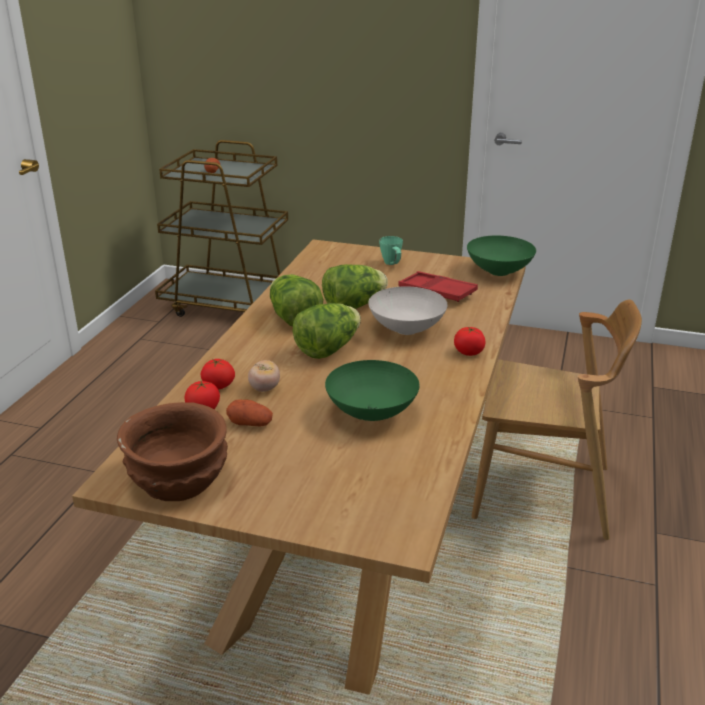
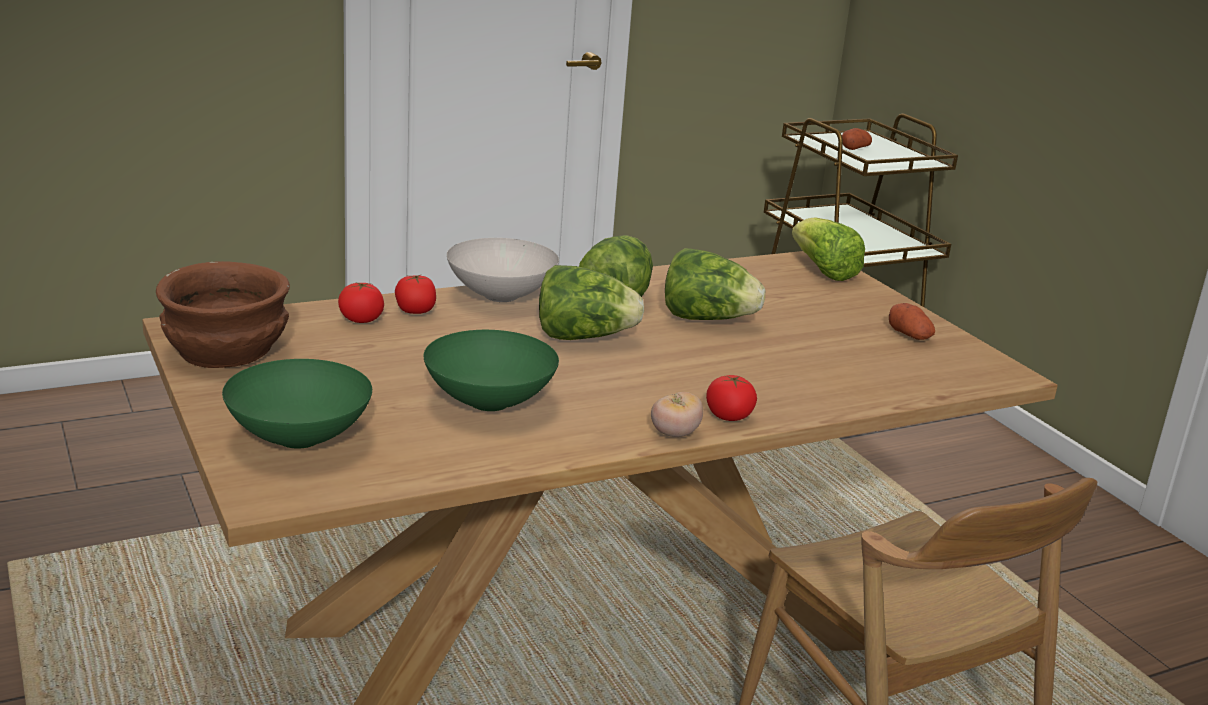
camera: 45 degrees right, 5 degrees down
(250, 423) = (370, 349): potato -> potato (909, 335)
(264, 388) = (447, 333): tomato -> tomato (674, 434)
(339, 252) = (823, 271): none -> lettuce
(392, 264) = (857, 307): green mug -> none
(407, 328) = (715, 363): white bowl -> white bowl (503, 295)
(437, 292) = (844, 353): red tray -> none
(499, 272) = (988, 374): green bowl -> green bowl (297, 439)

